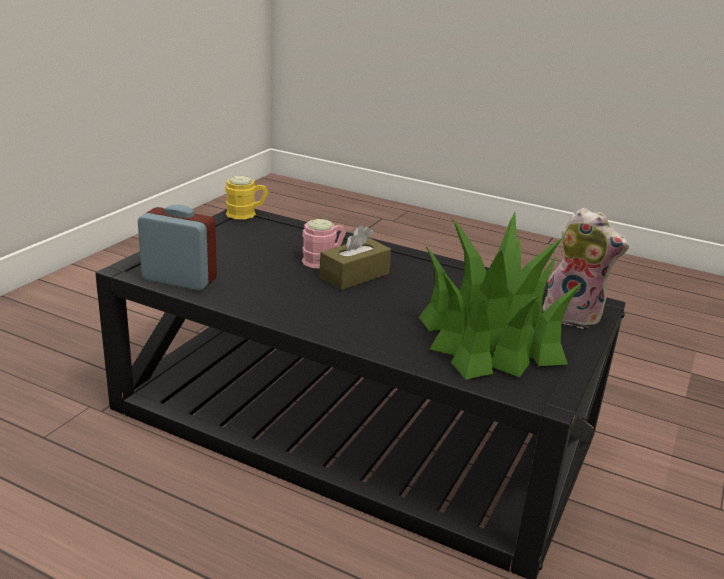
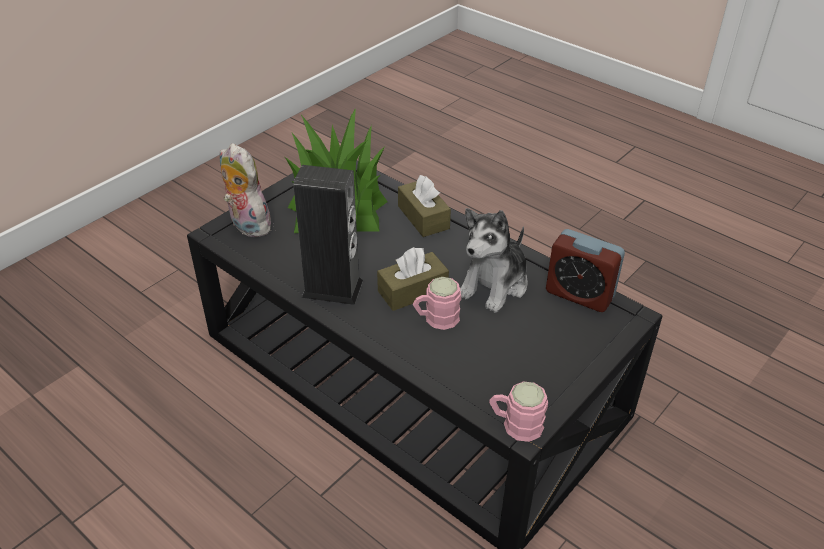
camera: 165 degrees left, 15 degrees up
(247, 214) = (515, 424): yellow mug -> pink mug
(271, 284) = (494, 285): none -> plush toy
(372, 335) = (423, 217): none -> brown tissue box
(433, 270) = (332, 288): none -> speaker

